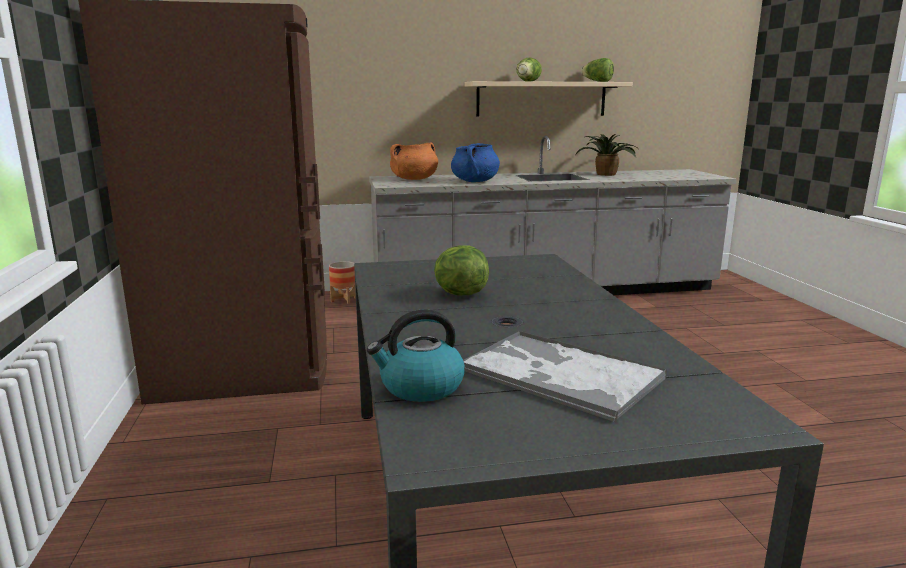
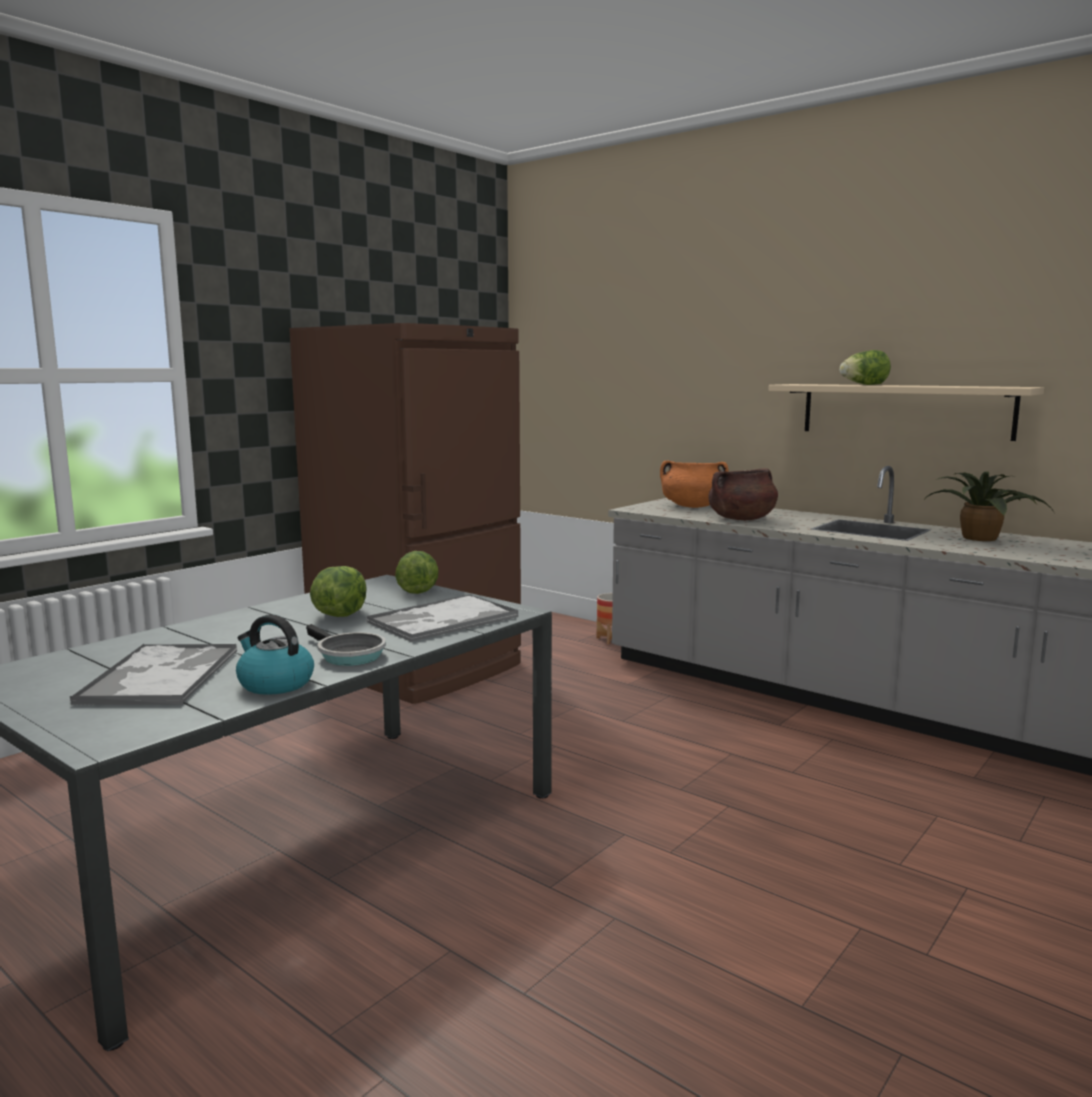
camera: 50 degrees right, 5 degrees down
(420, 387) = (100, 651): kettle -> kettle (274, 684)
(475, 181) = (741, 519): blue cooking pot -> brown cooking pot
(532, 275) = (442, 620): none -> tray
(588, 311) = (348, 655): none -> frying pan
(597, 81) = (989, 386): lettuce -> lettuce (417, 589)

